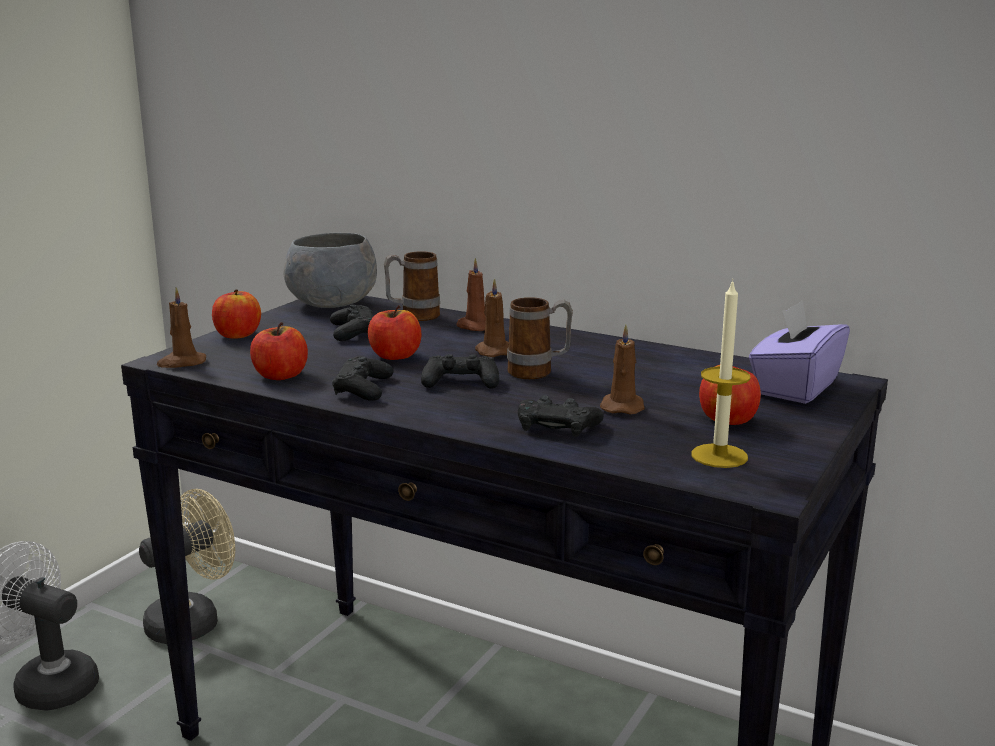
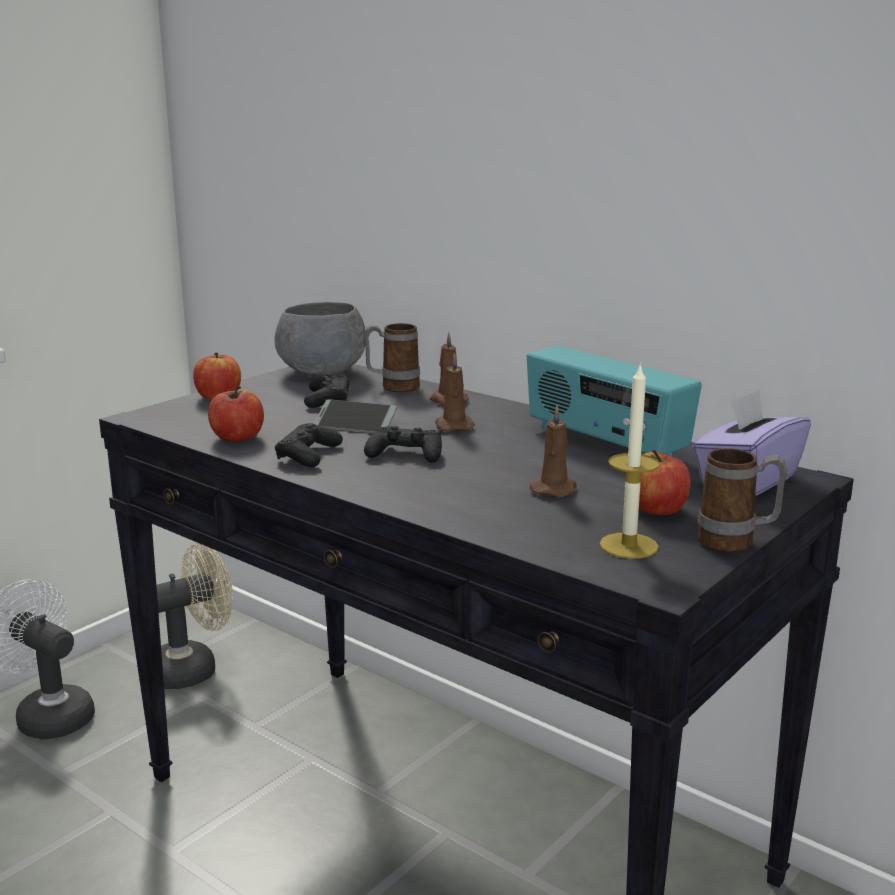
camera: 10 degrees right, 0 degrees up
(181, 363) = (153, 420): brown candle -> none
(395, 356) = (355, 425): apple -> phone
(539, 372) = (487, 449): mug -> mug (737, 542)
(557, 426) = (478, 504): black game controller -> none
(647, 360) = (604, 444): none -> radio

